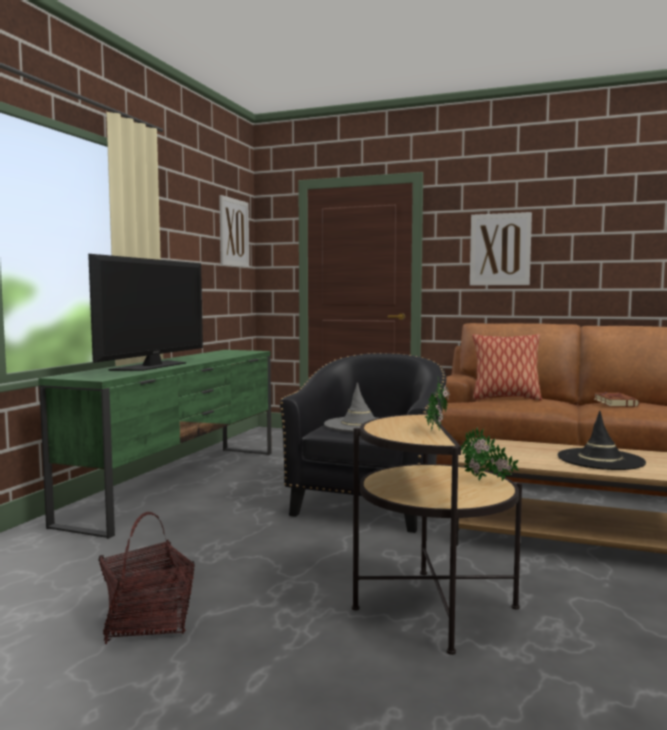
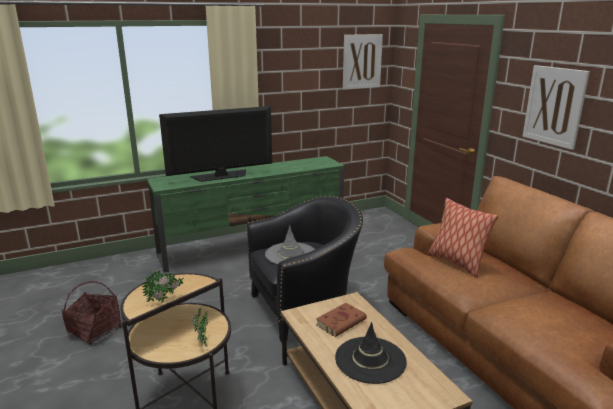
camera: 45 degrees right, 15 degrees up
(614, 403) = (533, 307): brown book -> brown book (341, 322)

